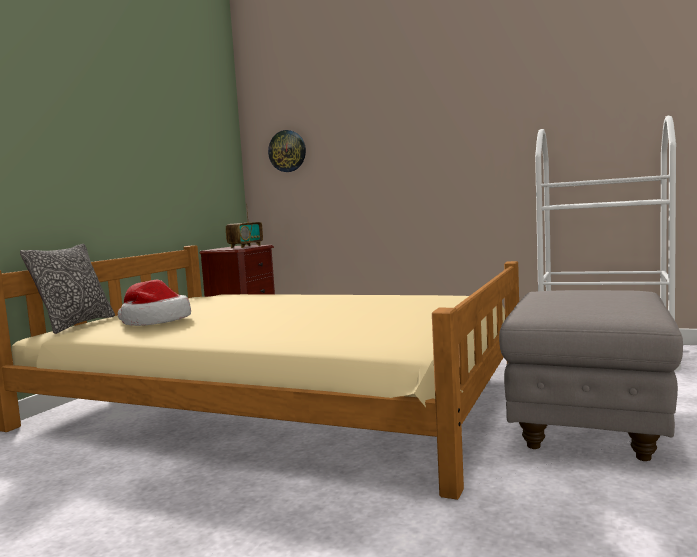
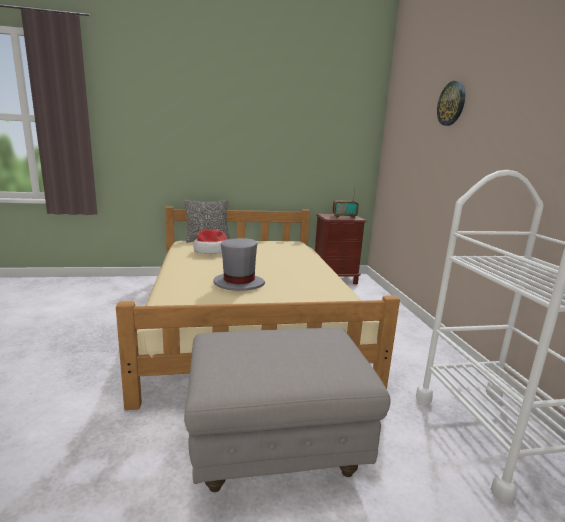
camera: 55 degrees right, 10 degrees up
(287, 151) = (398, 151): wall clock -> wall clock (451, 103)
(330, 318) = (239, 283): none -> grey hat

